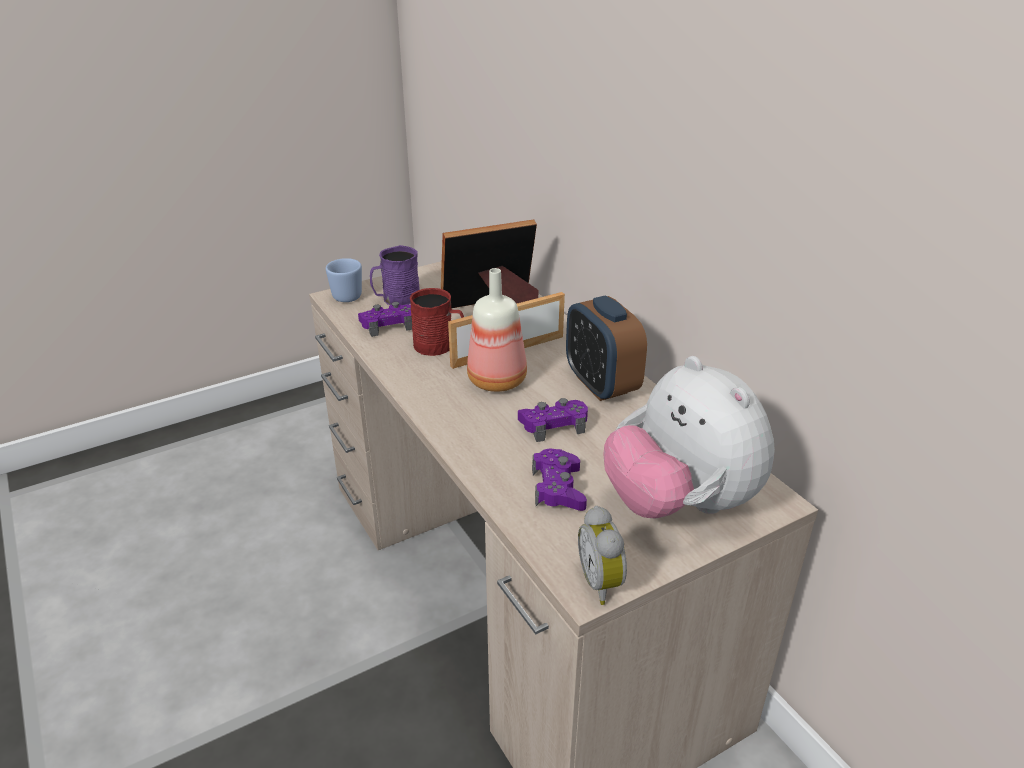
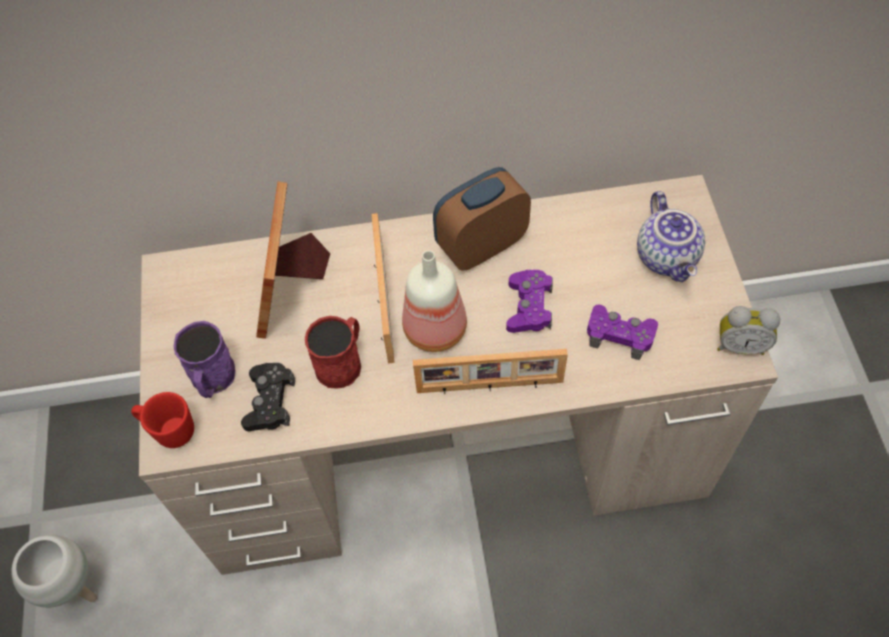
camera: 65 degrees left, 25 degrees up
(307, 424) = (75, 588): none -> white planter
(347, 294) = (169, 430): blue mug -> red mug
(388, 324) = (269, 402): purple game controller -> black game controller
(454, 421) = (490, 387): none -> picture frame
(601, 384) = (481, 245): alarm clock -> alarm clock turned 150 degrees clockwise
(680, 503) = (668, 257): plush toy -> teapot

